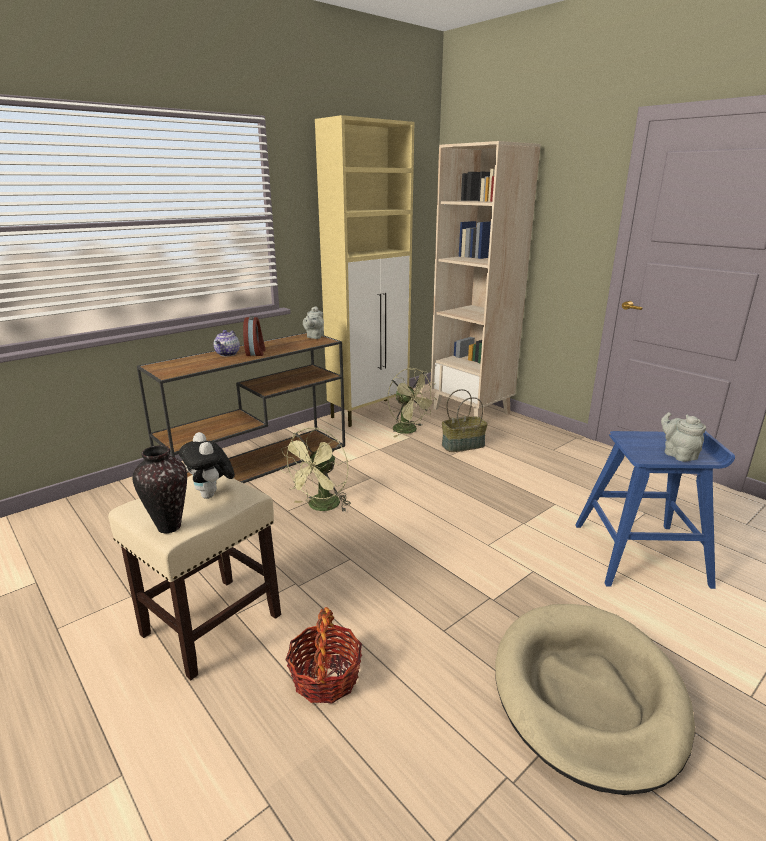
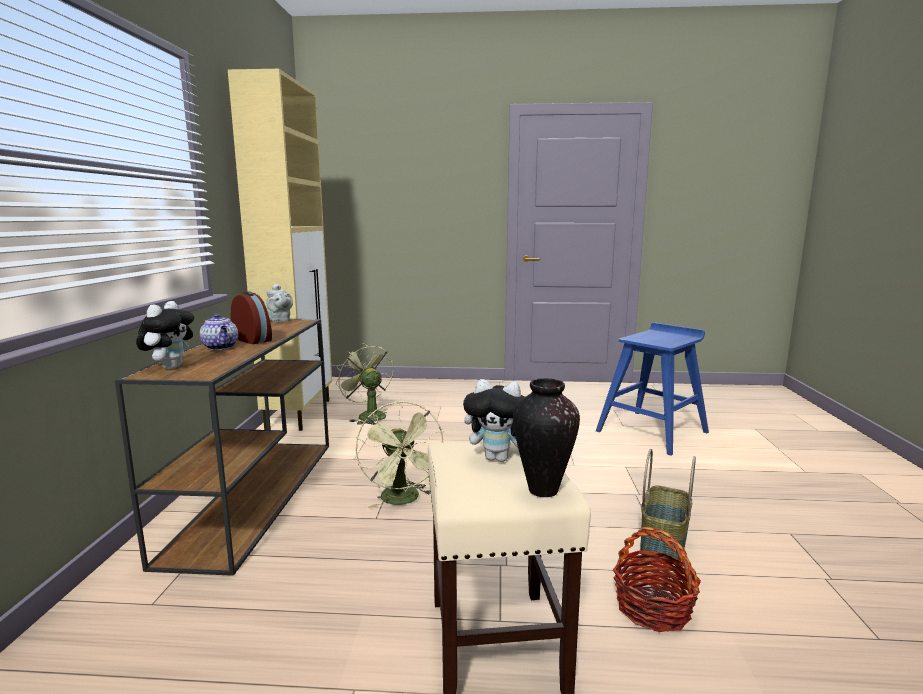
camera: 45 degrees left, 10 degrees down
(172, 364) = (170, 367): none -> plush toy
(409, 431) = (367, 415): green fan -> green fan turned 135 degrees counterclockwise
(463, 445) = (433, 411): basket -> basket (662, 541)
(472, 411) = (394, 387): beige bookcase -> none
(587, 694) = (767, 513): beige dog bed -> none
(678, 454) = (675, 339): grey teapot -> none

